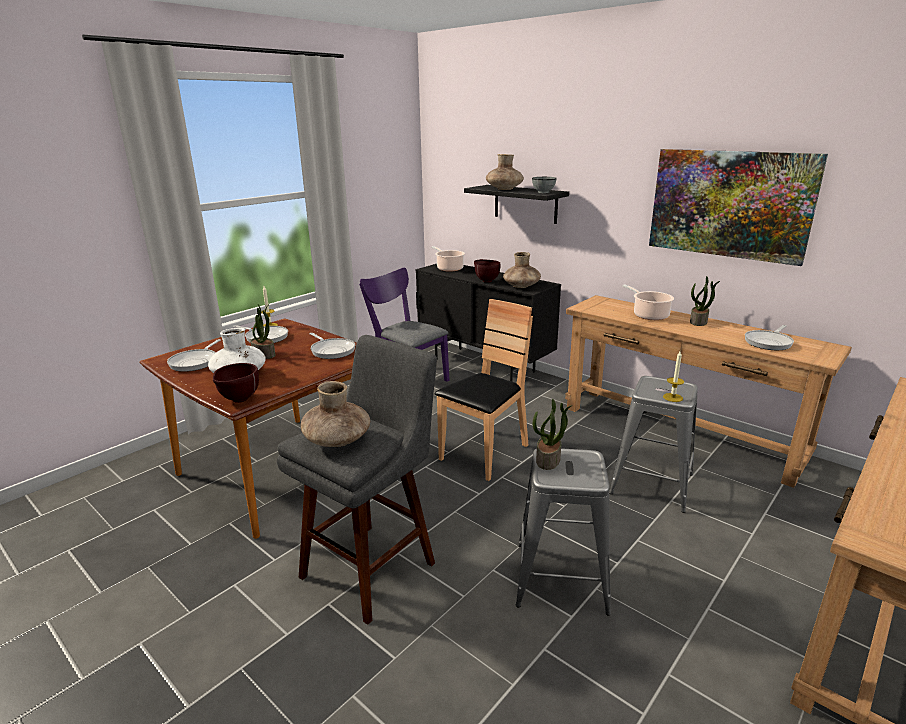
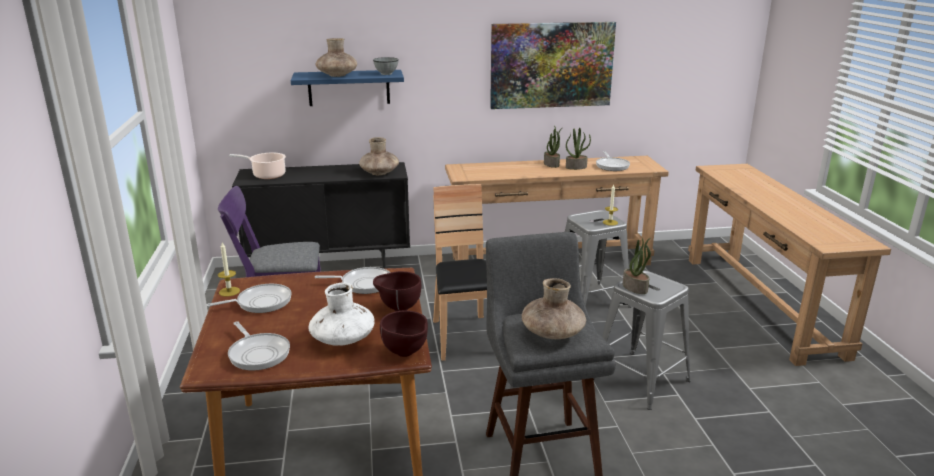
camera: 50 degrees left, 0 degrees up
(264, 354) = (310, 314): potted plant -> potted plant (576, 167)
(486, 281) = (337, 177): brown bowl -> brown bowl (398, 308)
(525, 204) = (349, 87): black shelf -> blue shelf
(649, 315) = (515, 169): cooking pot -> none

